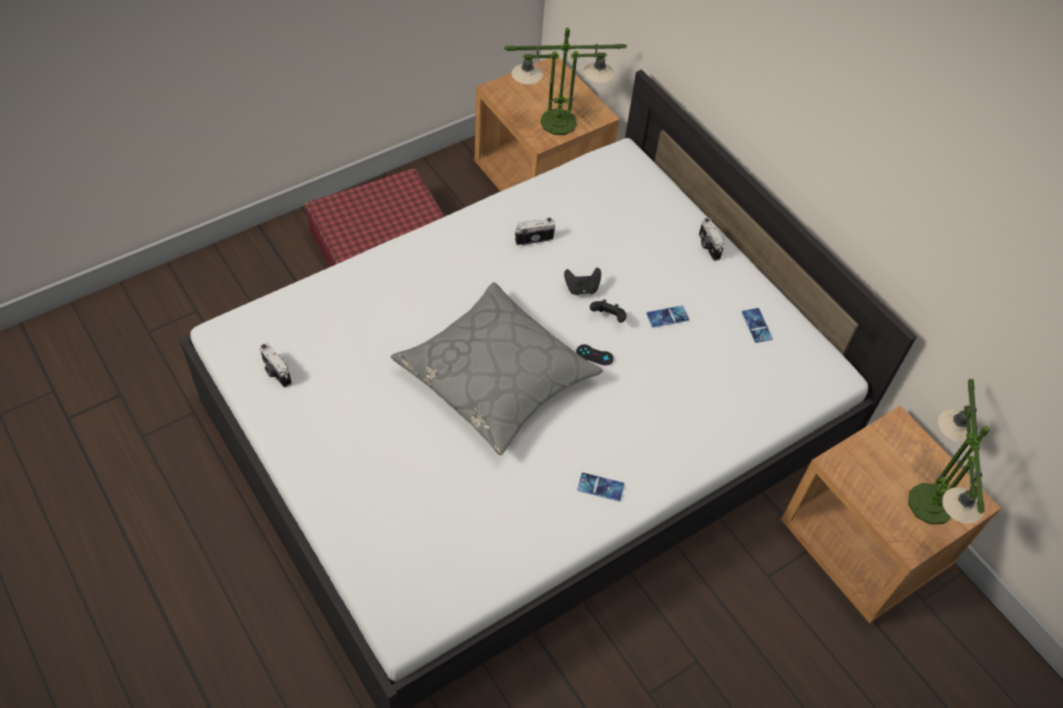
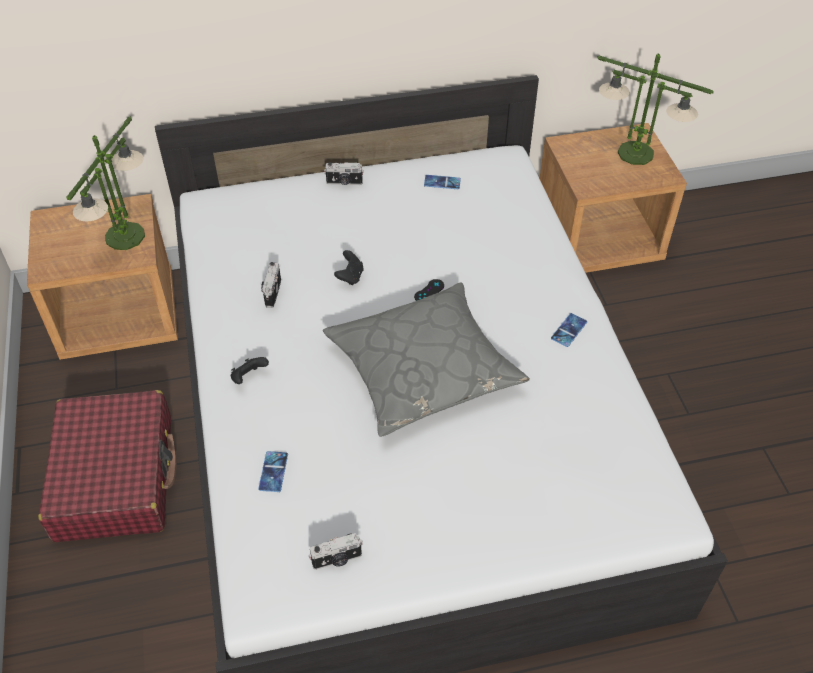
camera: 65 degrees left, 5 degrees down
(608, 318) = (391, 269): black game controller -> black game controller (249, 377)
(667, 316) = (408, 231): phone -> phone (273, 471)

